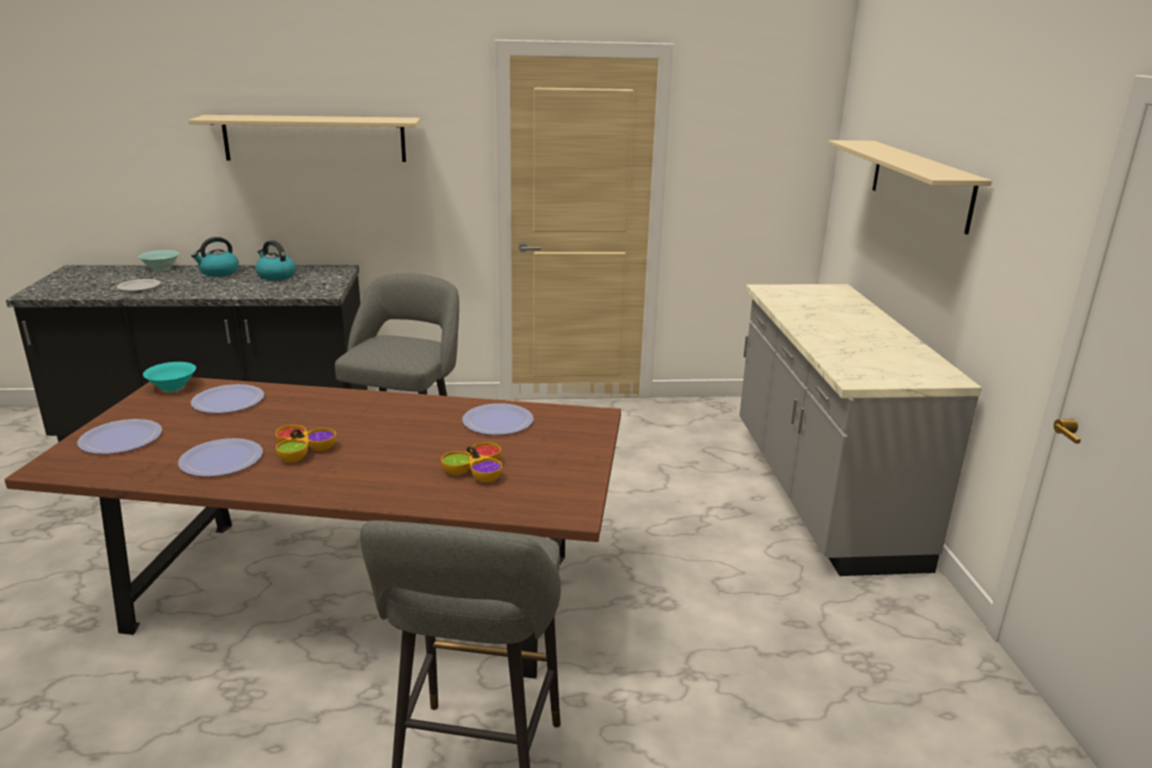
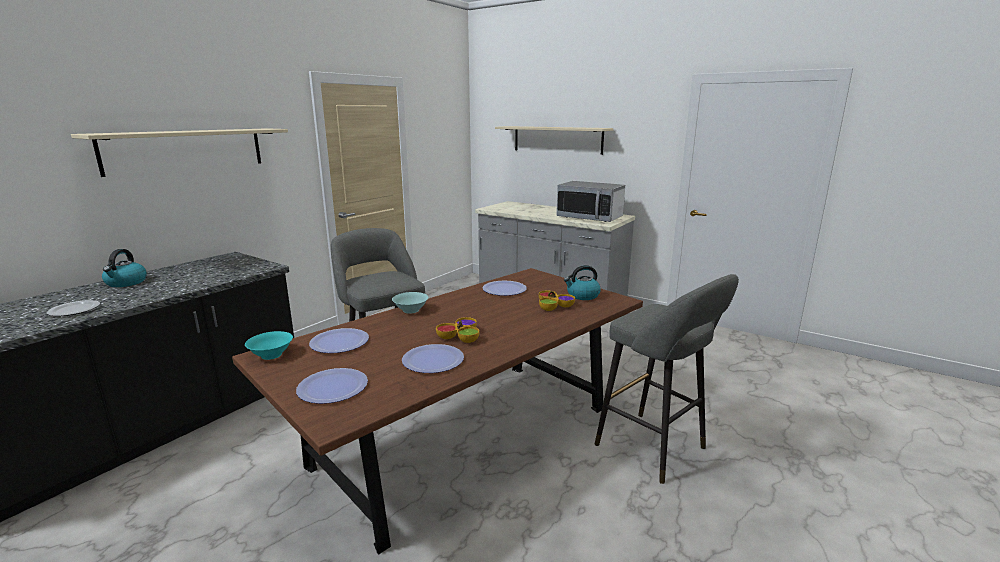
camera: 50 degrees left, 5 degrees down
(161, 268) = (46, 296): turquoise bowl -> turquoise bowl (411, 310)
(276, 276) = (191, 271): kettle -> kettle (582, 296)
(870, 359) = (589, 217): none -> microwave

